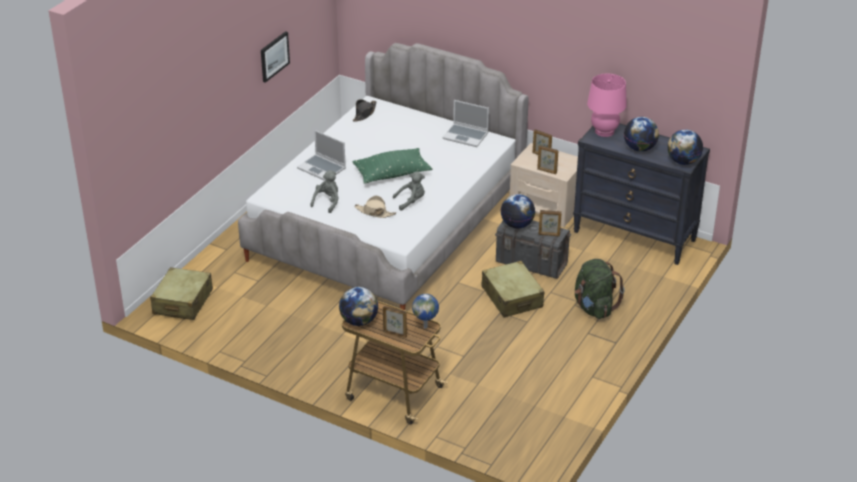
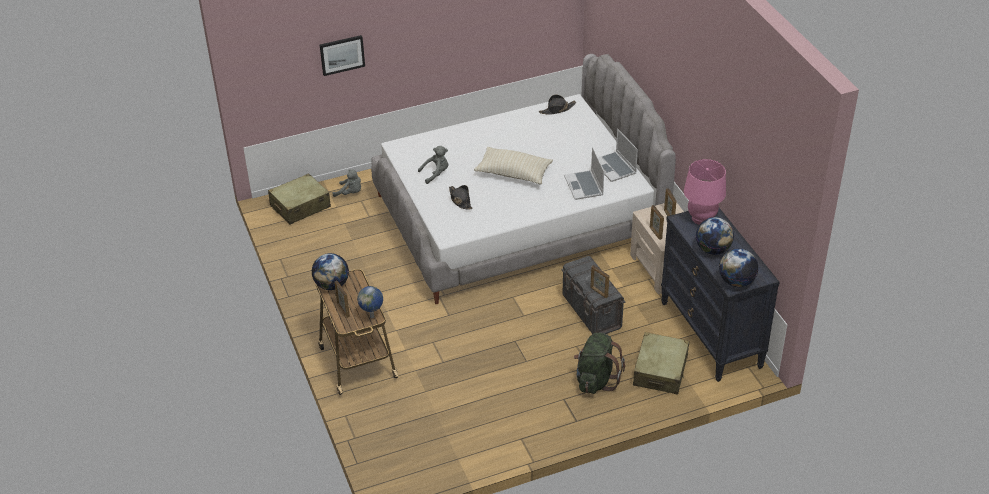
camera: 40 degrees right, 5 degrees up
(274, 56) = (479, 25): picture -> picture (342, 54)
(322, 168) = (467, 143): laptop -> laptop (584, 186)
(374, 212) = (460, 200): beige hat -> black hat
(392, 174) = (513, 173): green pillow -> beige pillow
(411, 201) = (499, 204): grey plush toy -> grey plush toy (350, 193)
(512, 297) = (539, 333): beige suitcase -> beige suitcase (660, 371)
(517, 225) = (583, 270): globe -> none

